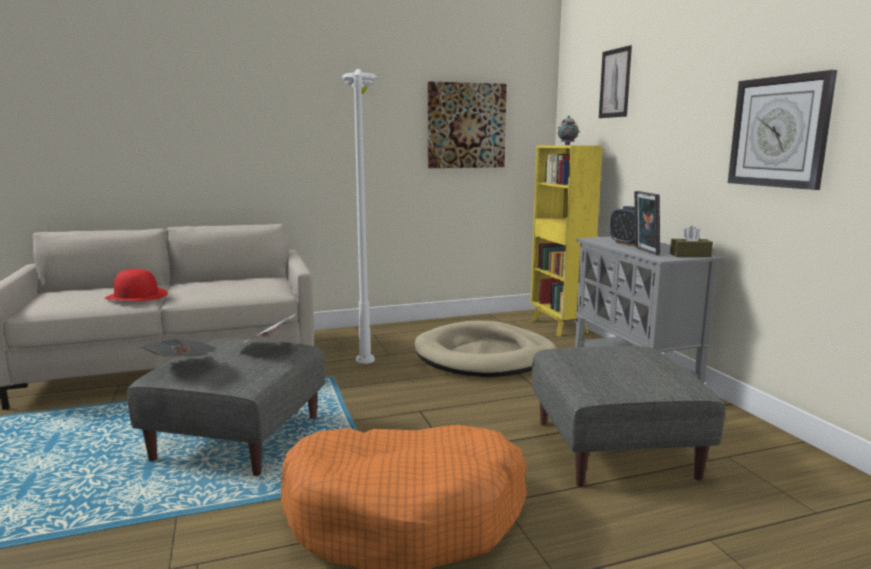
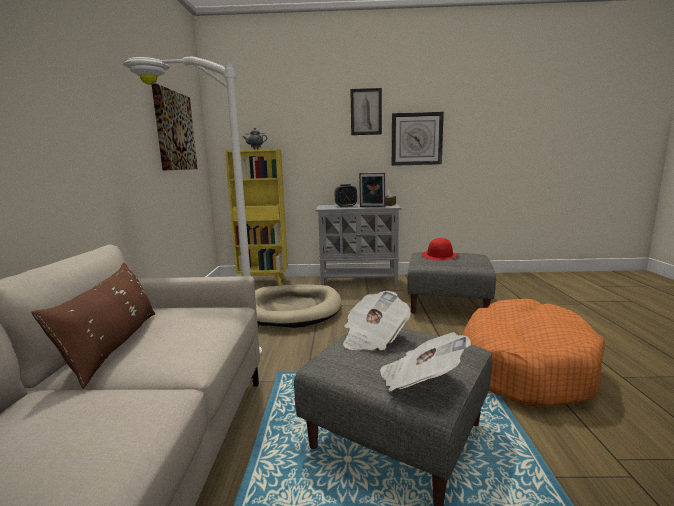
camera: 70 degrees left, 0 degrees up
(137, 296) = (121, 403): red hat -> red hat (439, 255)
(209, 282) = (114, 345): none -> brown pillow
(615, 83) = (281, 108): picture -> picture (366, 112)

